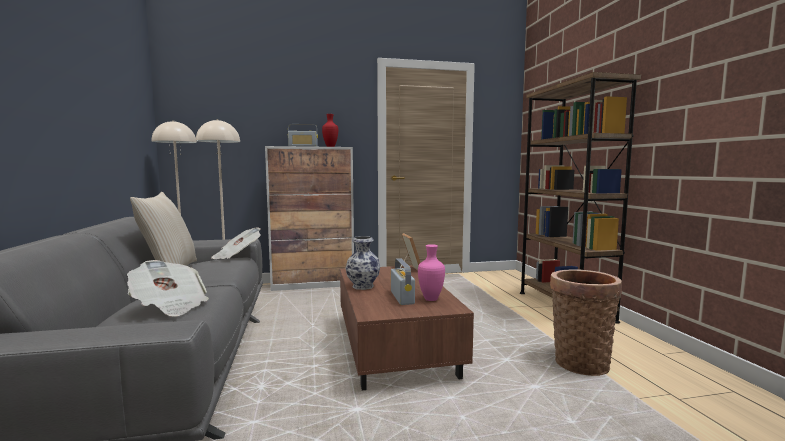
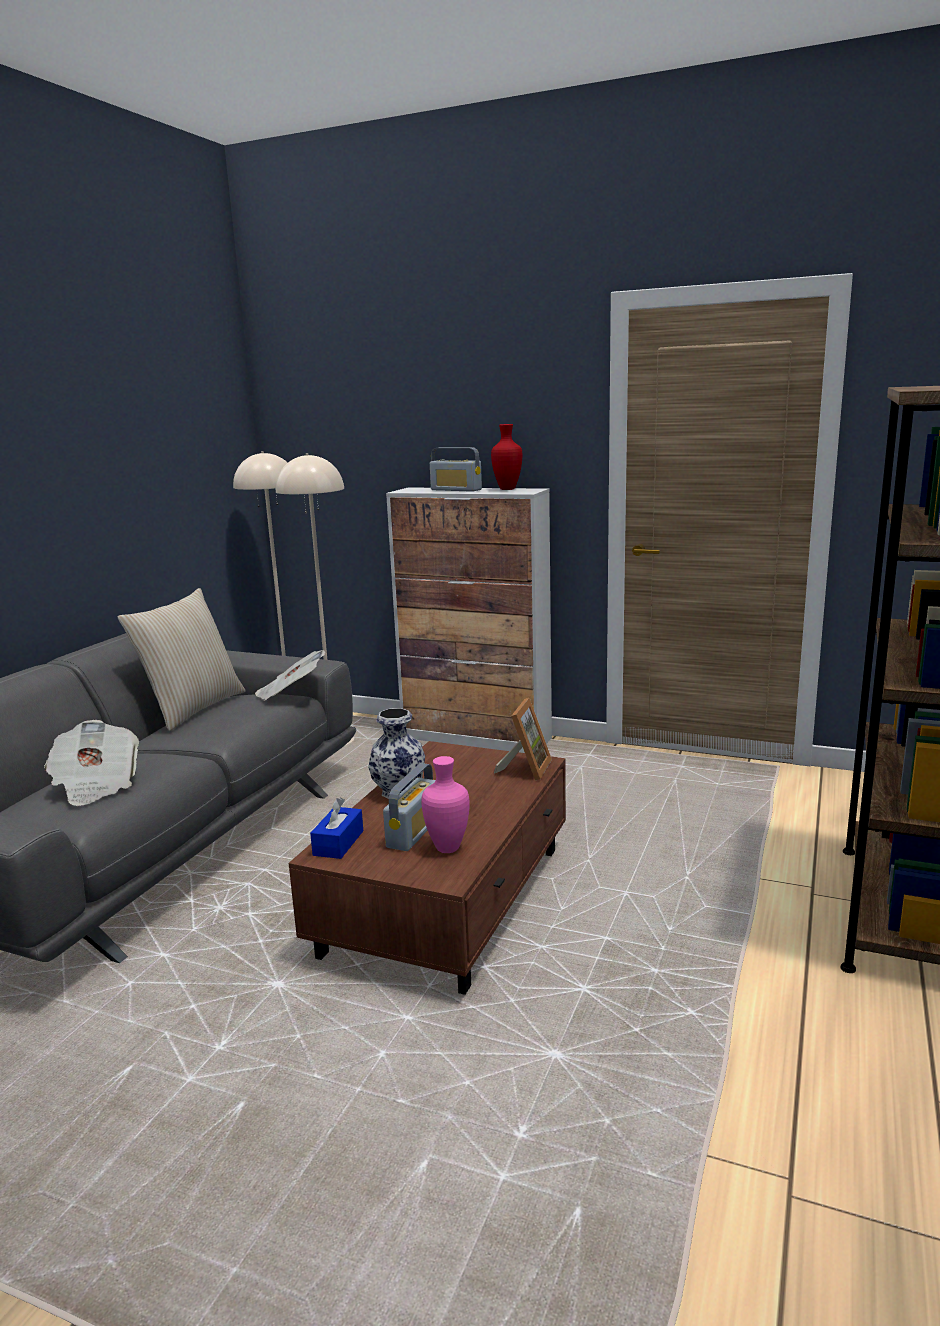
camera: 35 degrees right, 10 degrees up
(370, 309) = (338, 843): none -> blue tissue box
(579, 362) = (713, 1044): basket -> none

